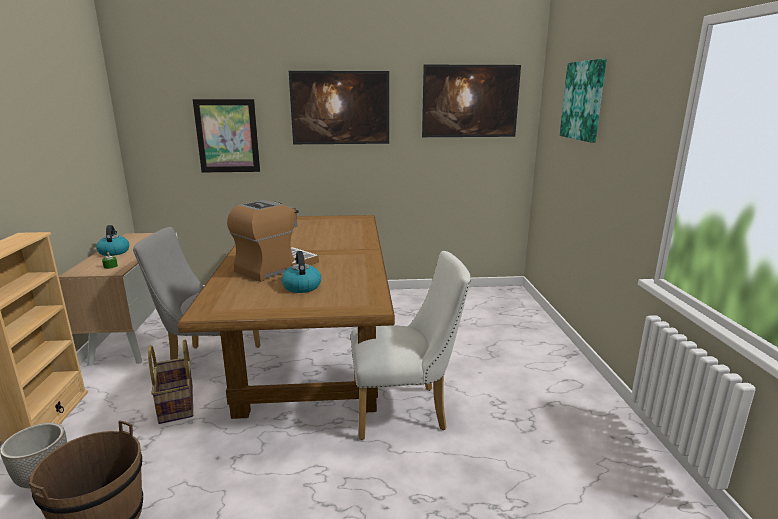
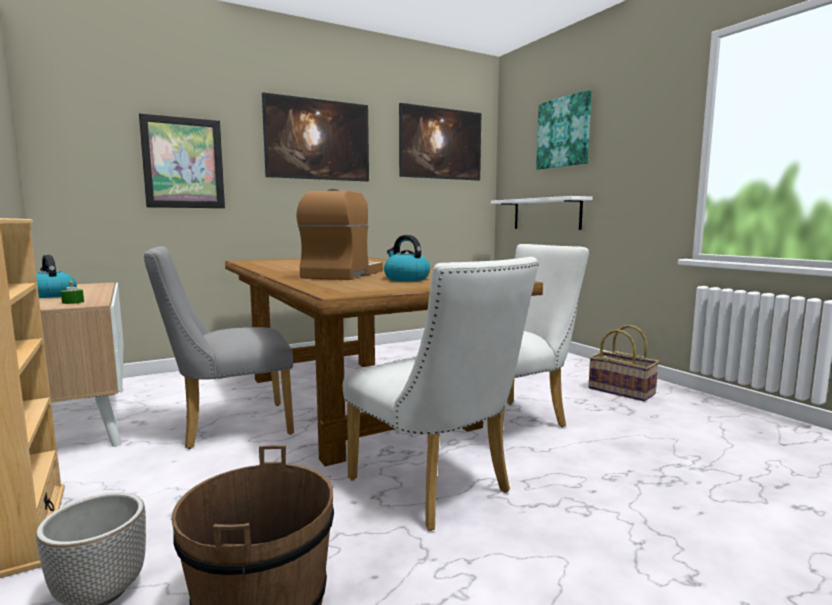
camera: 25 degrees left, 10 degrees down
(177, 404) = (231, 469): basket -> basket (622, 391)
(277, 465) = (437, 490): none -> white chair
(564, 185) = (546, 214): none -> white shelf

